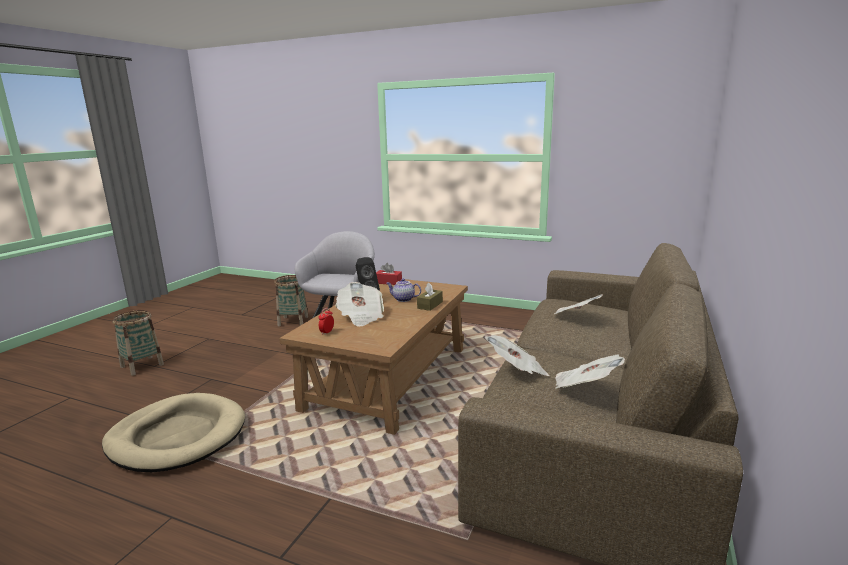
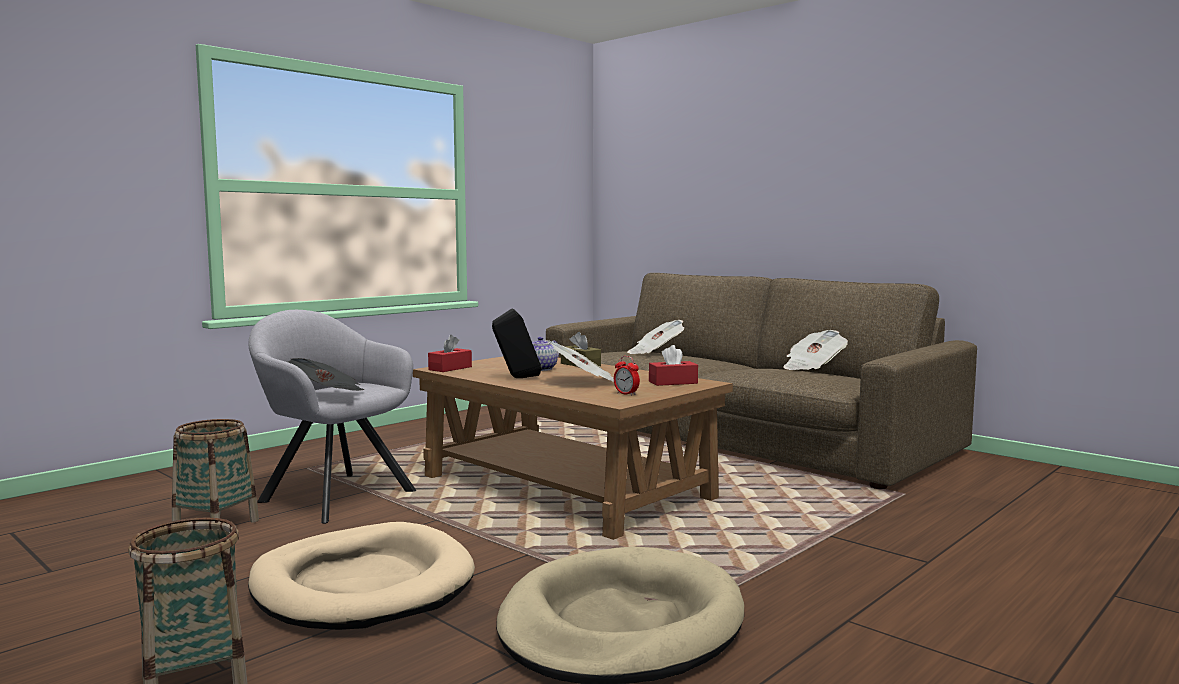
camera: 70 degrees left, 10 degrees down
(229, 366) = (363, 585): none -> beige dog bed
(377, 338) = (673, 382): none -> red tissue box
(517, 370) = (769, 374): newspaper -> newspaper (327, 396)

